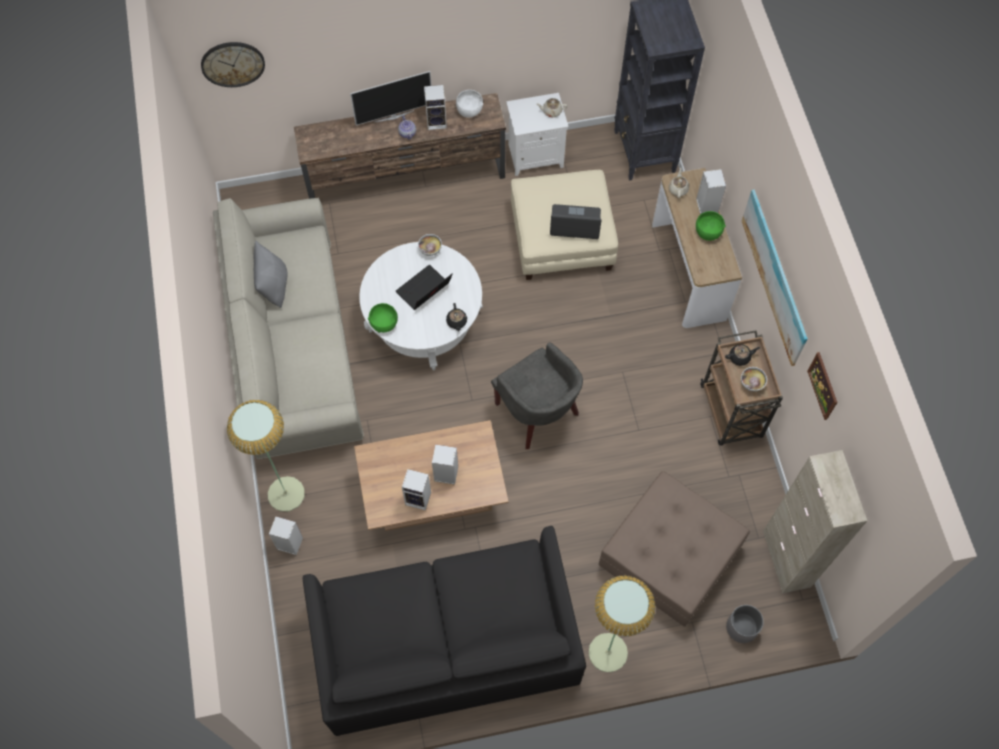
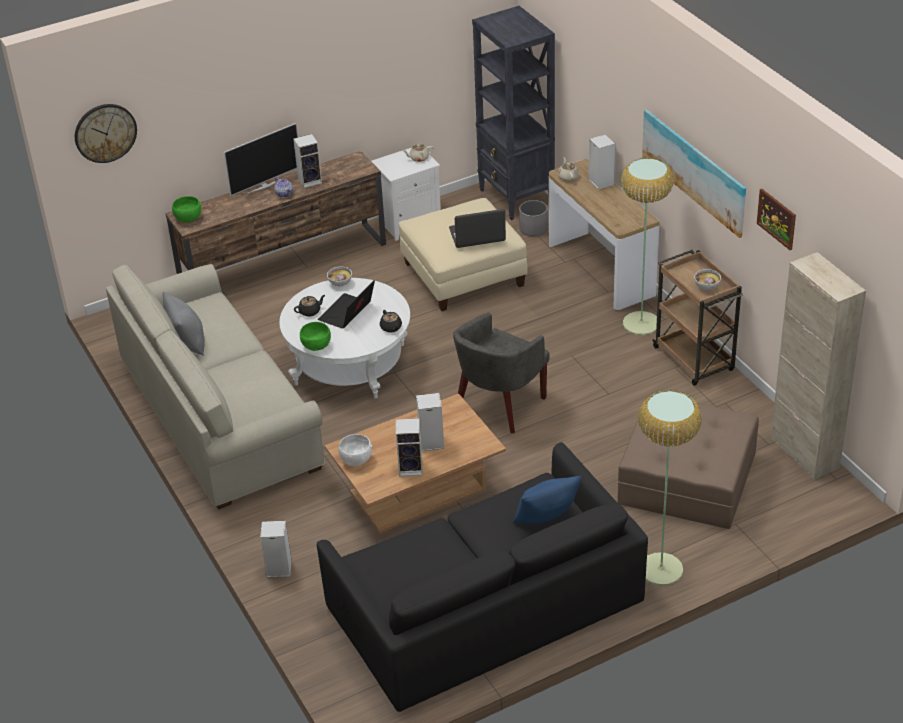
camera: 15 degrees left, 25 degrees down
(286, 494) = (257, 530): floor lamp -> floor lamp (640, 323)
(469, 110) = (339, 167): white bowl -> white bowl (356, 460)
(512, 600) = (546, 519): none -> blue pillow
(537, 413) = (499, 405): grey armchair -> grey armchair turned 90 degrees clockwise
(708, 232) = (611, 199): green bowl -> green bowl (188, 218)
(740, 357) = (686, 272): black teapot -> black teapot (310, 311)
(742, 628) = (787, 515): grey planter -> grey planter (533, 229)

